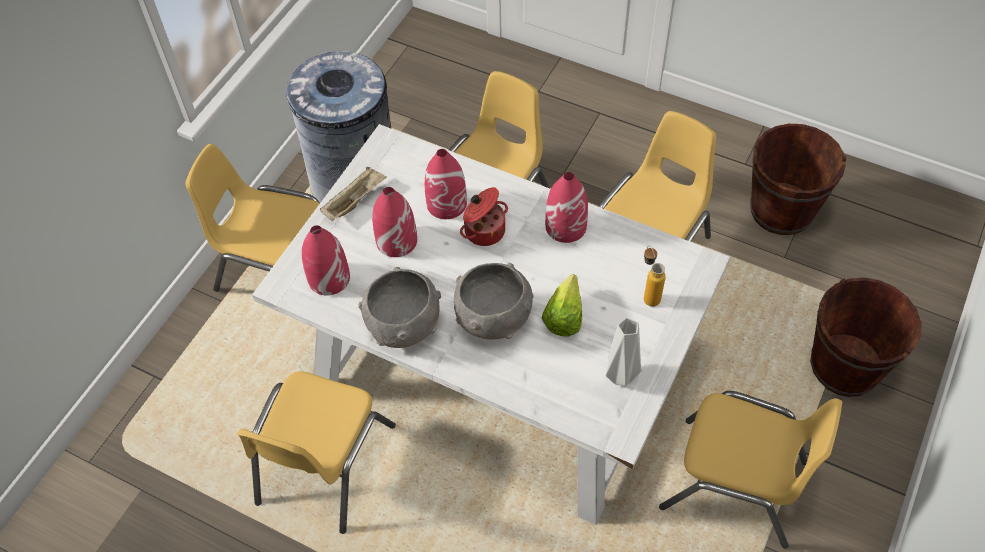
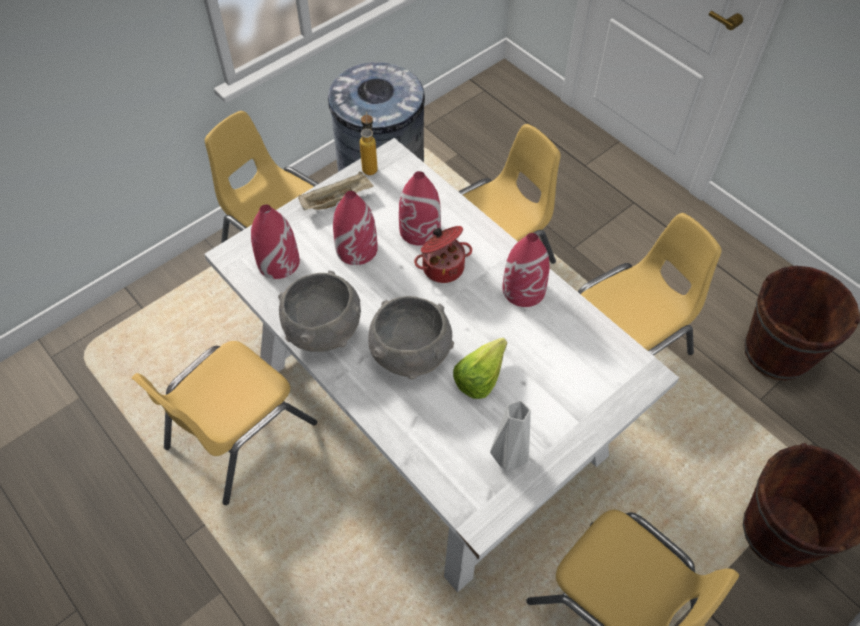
camera: 20 degrees right, 0 degrees up
(648, 294) = (575, 386): bottle -> bottle (370, 165)

